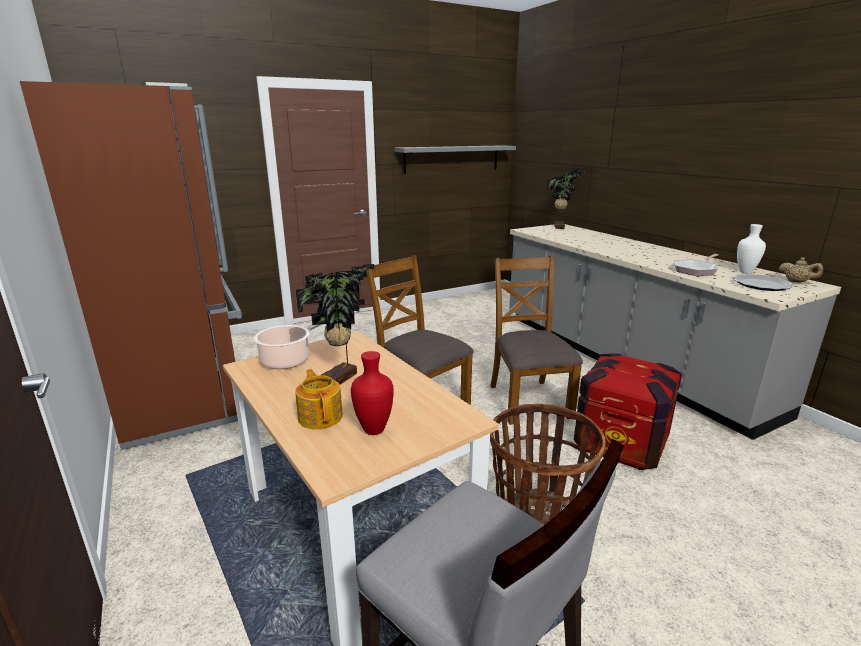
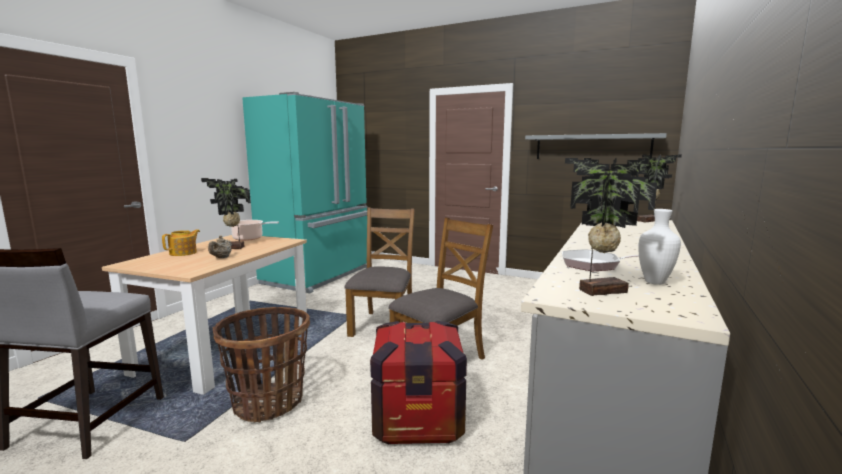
camera: 55 degrees right, 10 degrees down
(185, 394) = (319, 276): brown fridge -> turquoise fridge
(373, 429) = (172, 261): red vase -> none
(761, 284) = (600, 290): plate -> potted plant
(797, 282) = (674, 306): beige teapot -> beige teapot (221, 258)

